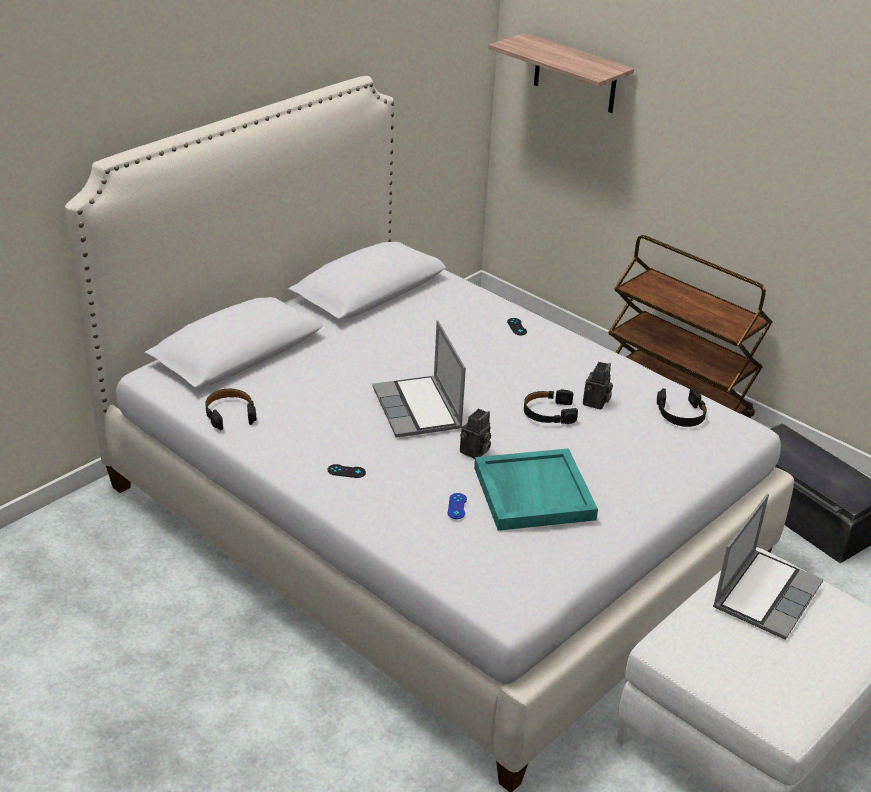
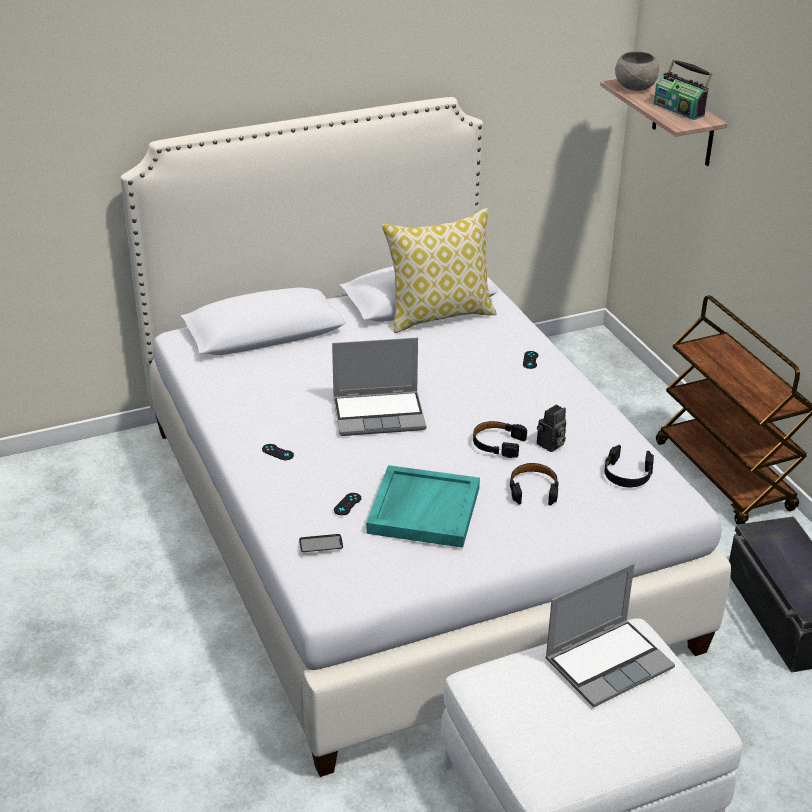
camera: 25 degrees right, 0 degrees up
(230, 414) = (218, 382): black headphones -> black headphones (533, 489)
(400, 300) = (440, 315): none -> pillow
(419, 409) = (380, 414): laptop -> laptop turned 105 degrees counterclockwise
(457, 506) = (347, 504): blue game controller -> black game controller
(462, 553) = (321, 544): none -> phone
(475, 452) = (400, 462): camera -> none
(524, 46) = (634, 87): none -> grey bowl
(583, 61) = (680, 109): none -> radio

